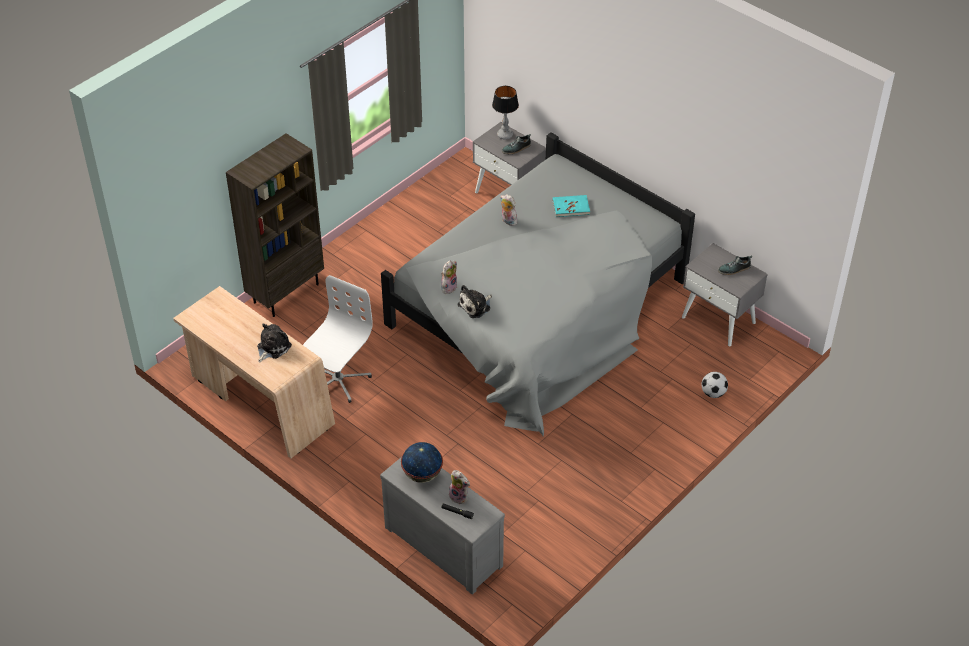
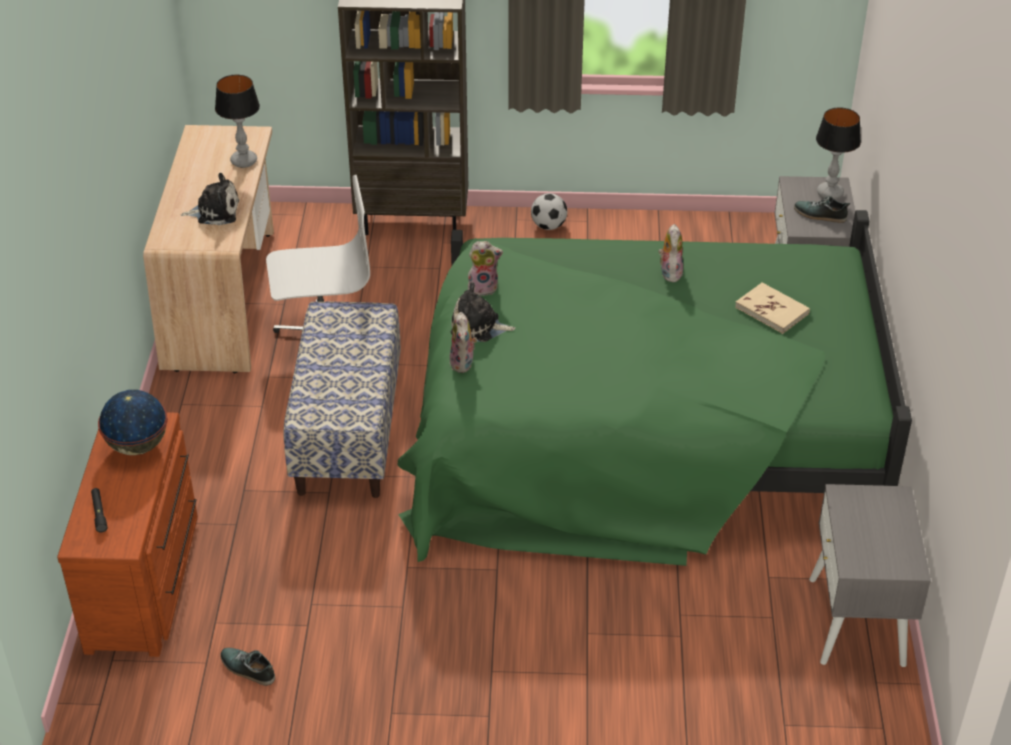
camera: 50 degrees right, 5 degrees down
(239, 313) = (243, 161): none -> table lamp
(423, 411) = (349, 432): none -> bench
(445, 544) = (147, 579): grey dresser -> brown dresser
(460, 496) = (130, 500): plush toy -> plush toy (463, 364)
(539, 311) = (642, 433): grey bed -> green bed
(571, 207) = (772, 310): turquoise book -> beige book
(713, 393) = (706, 698): football -> football (548, 226)
(734, 269) = (888, 538): shoe -> shoe (247, 669)

